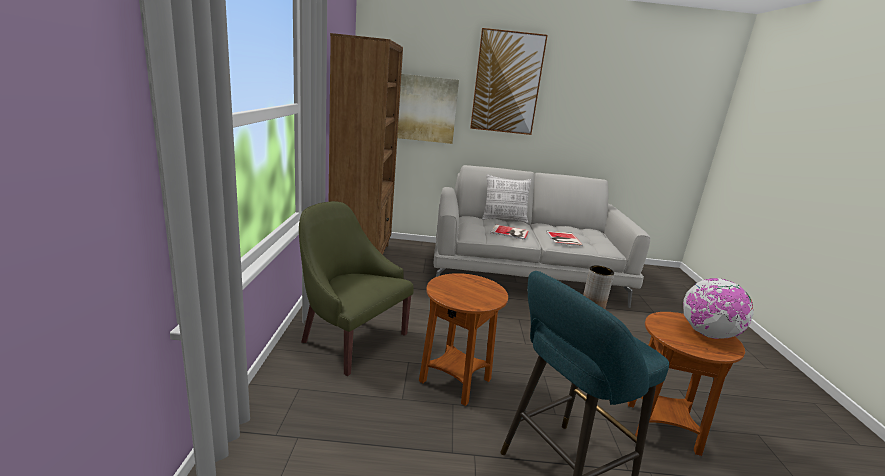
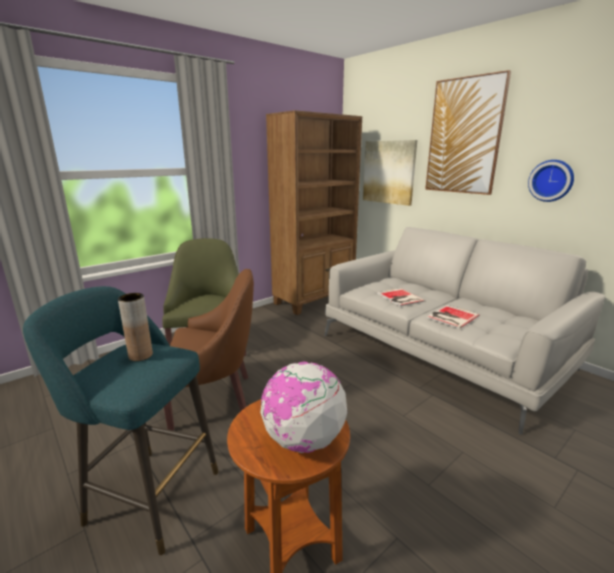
camera: 50 degrees right, 0 degrees up
(455, 381) = (214, 397): brown side table -> brown armchair
(504, 219) = (426, 287): pillow -> none
(575, 125) = (551, 180): none -> wall clock

